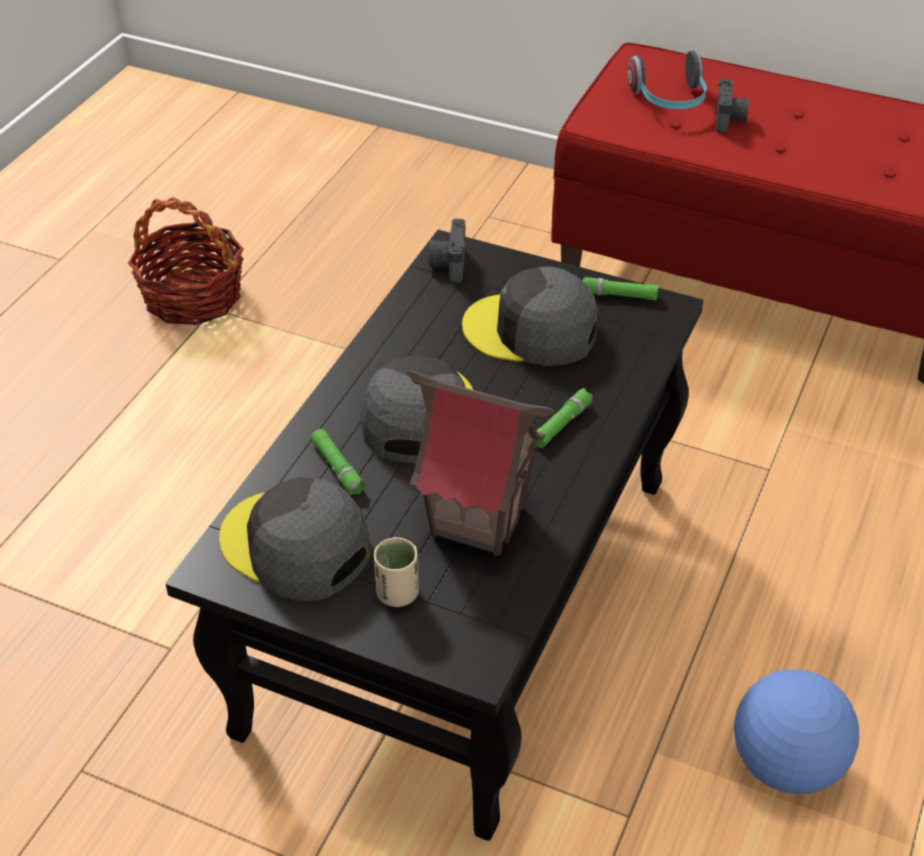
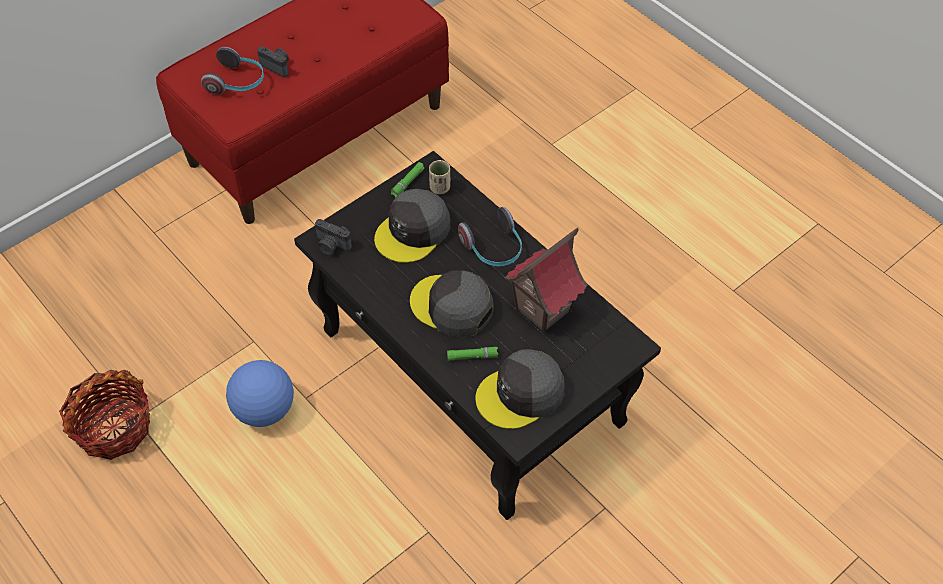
camera: 65 degrees left, 10 degrees up
(397, 593) = (575, 361): beige cup -> beige cup (440, 188)
(561, 424) = (494, 249): green flashlight -> headphones
(787, 764) = (638, 287): football -> football (264, 410)

